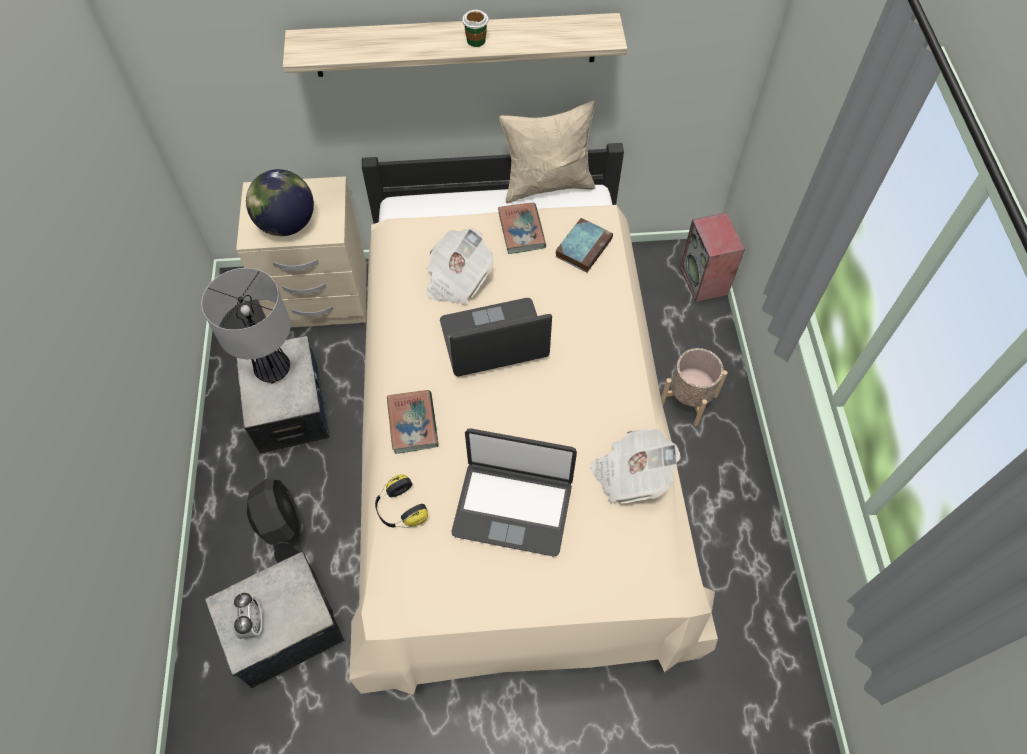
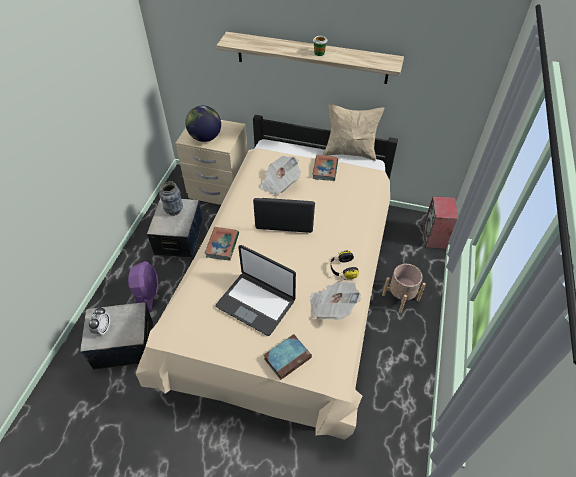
camera: 20 degrees right, 10 degrees down
(273, 370) = (174, 211): table lamp -> vase
(282, 528) = (147, 294): black fan -> purple fan
(399, 509) = (195, 285): headphones -> headphones (342, 269)
(583, 247) = (356, 185): book -> book (288, 357)

